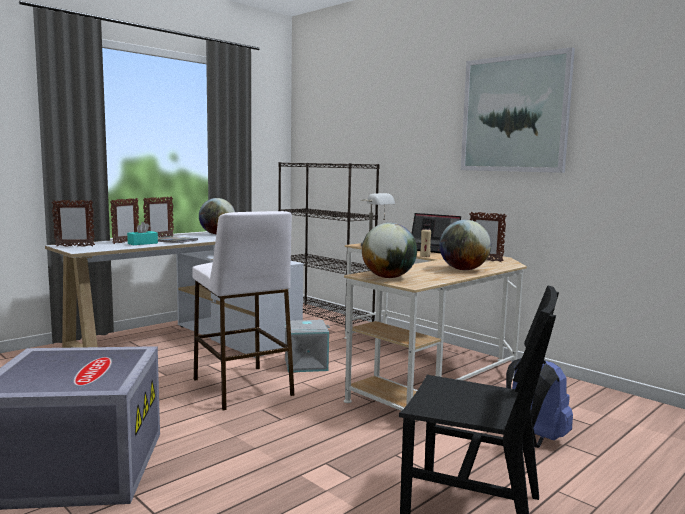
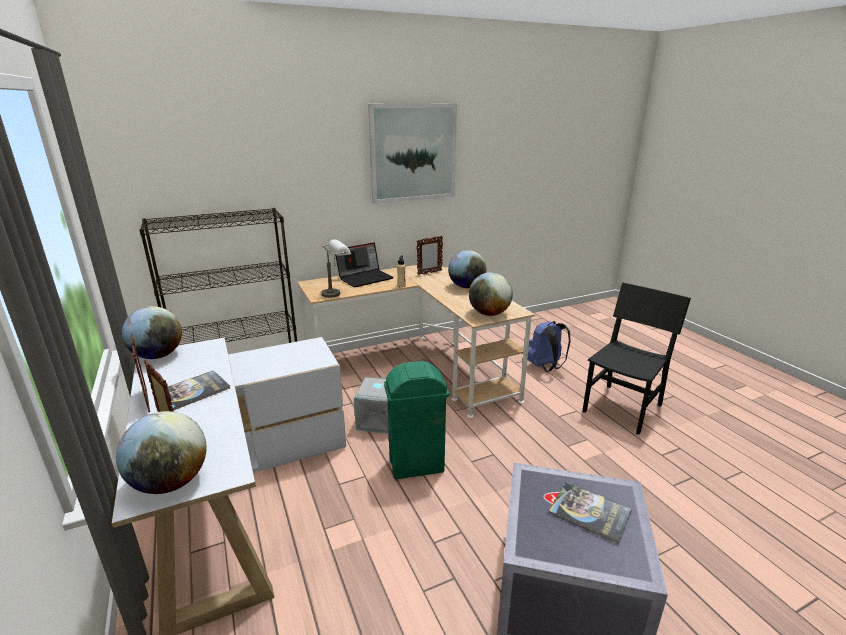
camera: 70 degrees left, 15 degrees up
(74, 246) = (171, 482): picture frame -> globe
(78, 372) = (590, 512): none -> book
(142, 243) = (200, 416): turquoise tissue box -> none
(242, 387) = (417, 466): white stool -> green trash can

